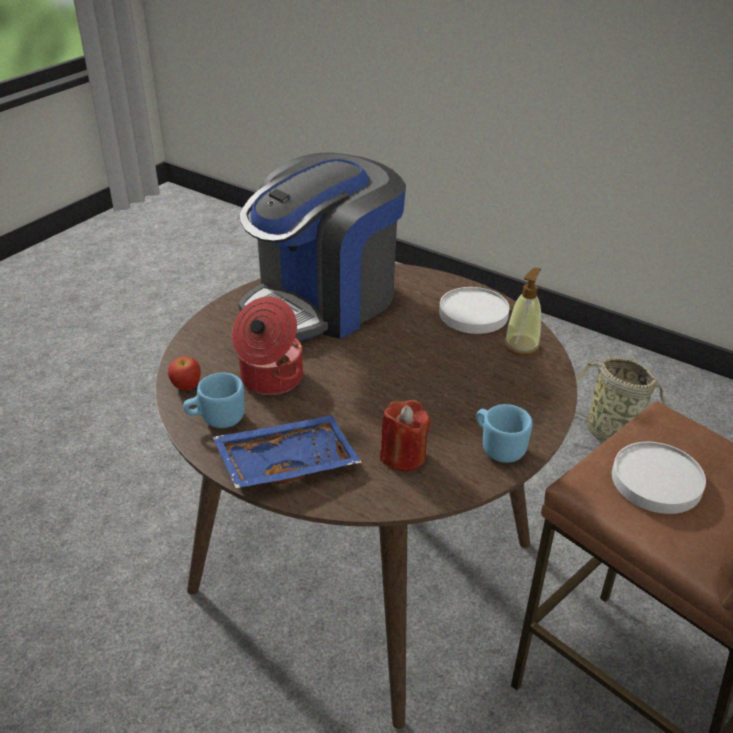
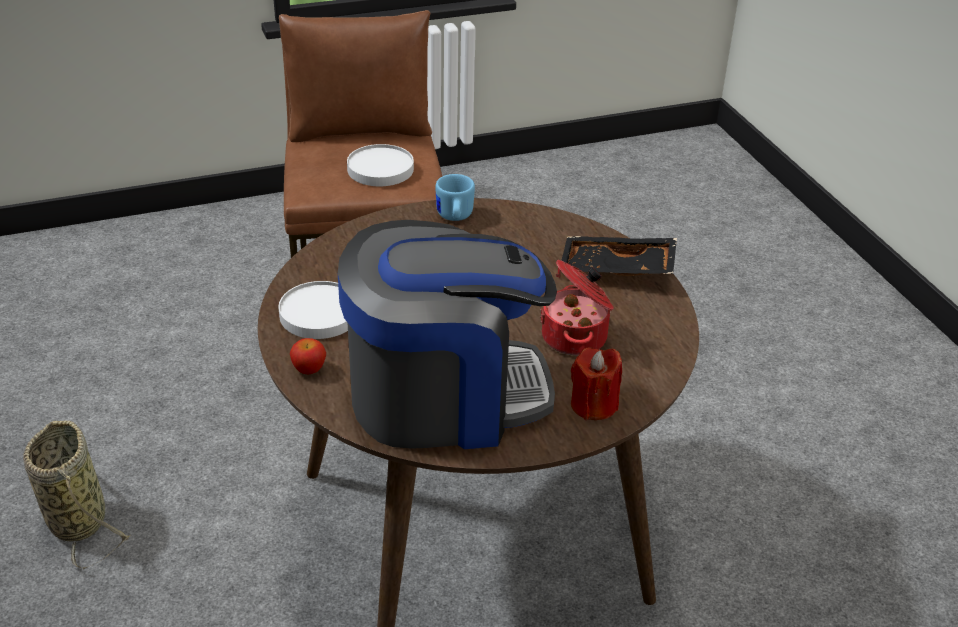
camera: 145 degrees left, 0 degrees up
(186, 385) = (658, 364): apple -> apple (309, 369)
(216, 419) = (650, 323): blue mug -> none
(287, 462) = (616, 270): blue tray -> black tray
(403, 456) = (527, 239): red candle -> red candle (593, 405)
(521, 345) = (326, 269): soap dispenser -> none

